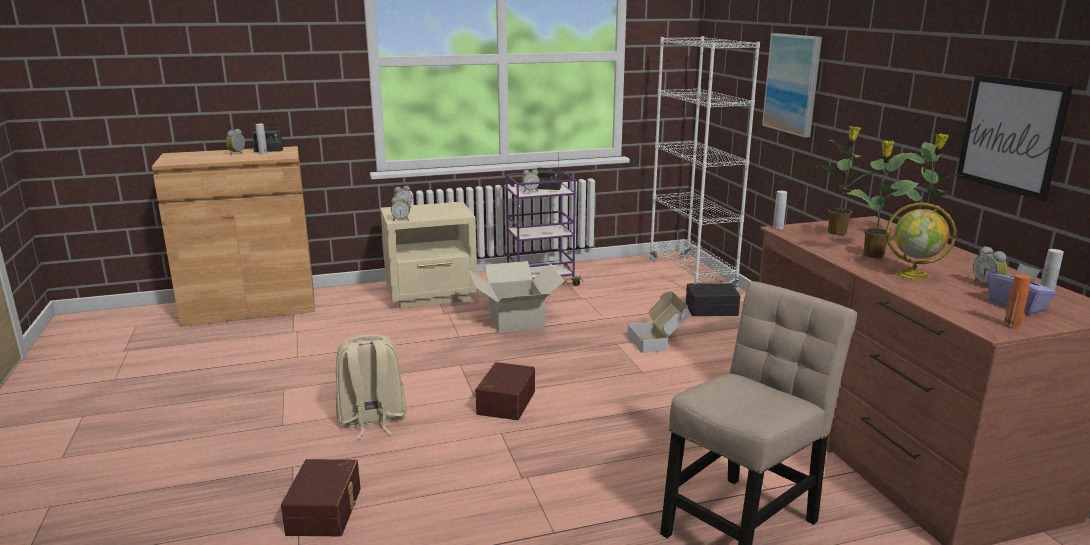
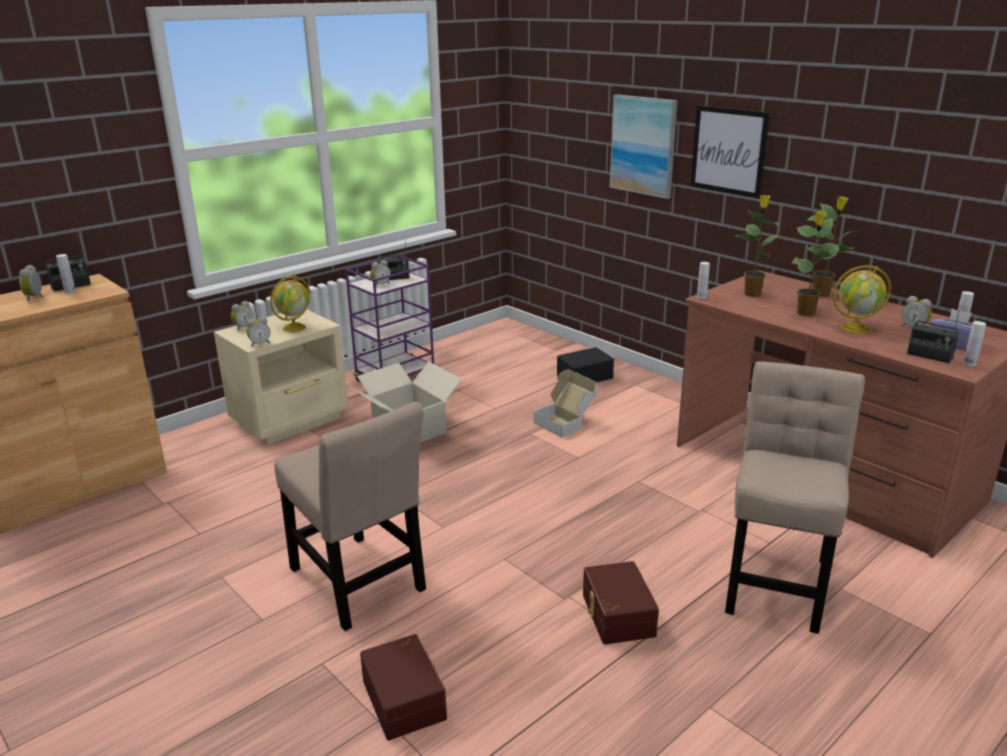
camera: 25 degrees left, 5 degrees up
(371, 420) = (359, 584): beige backpack -> beige chair
(439, 213) = (294, 327): none -> globe
(504, 402) = (478, 524): brown storage box -> brown storage box (616, 615)
(691, 274) = (536, 342): white bookcase -> none
(968, 311) = (929, 356): none -> radio
(1010, 135) = (898, 193): picture -> picture (728, 151)
(1011, 325) = (969, 364): orange bottle -> white bottle

